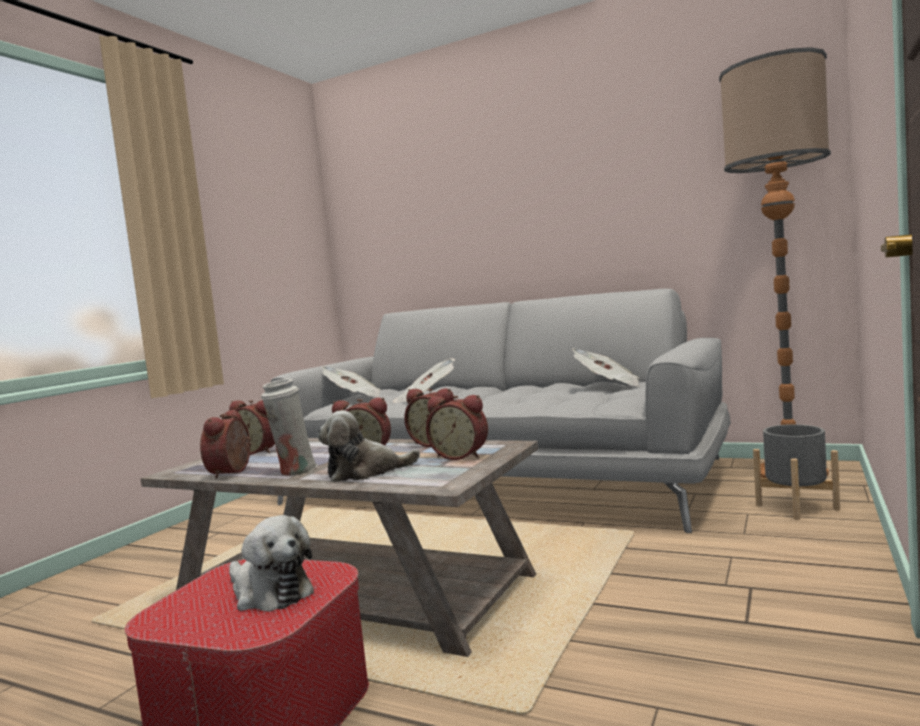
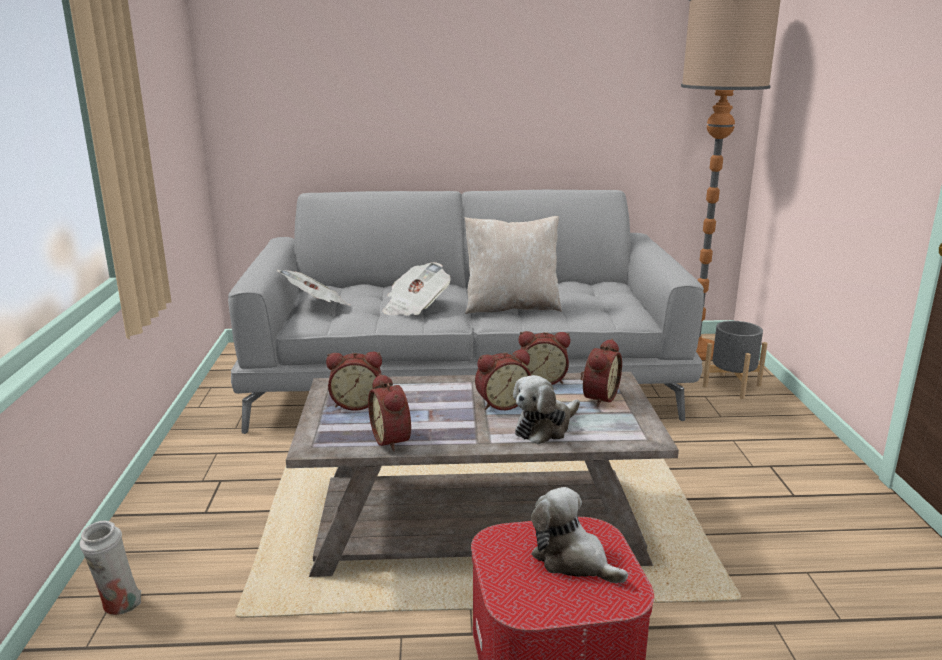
camera: 30 degrees left, 15 degrees up
(269, 593) = (572, 560): plush toy -> plush toy turned 150 degrees counterclockwise
(294, 471) = (466, 433): white vase -> white vase (119, 605)
(461, 456) = (597, 397): alarm clock -> alarm clock turned 60 degrees counterclockwise
(511, 398) = (511, 307): none -> beige pillow
(608, 385) = (588, 289): newspaper -> none

